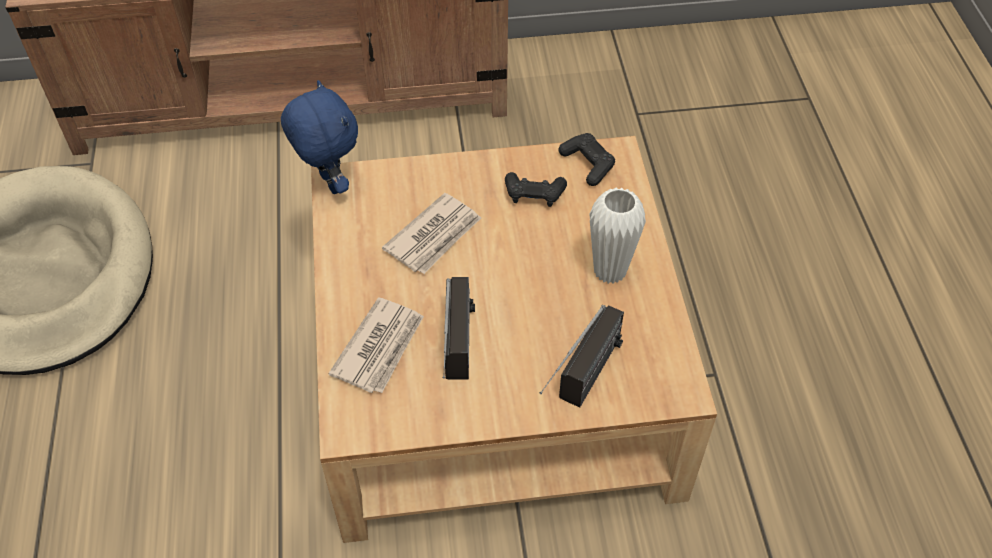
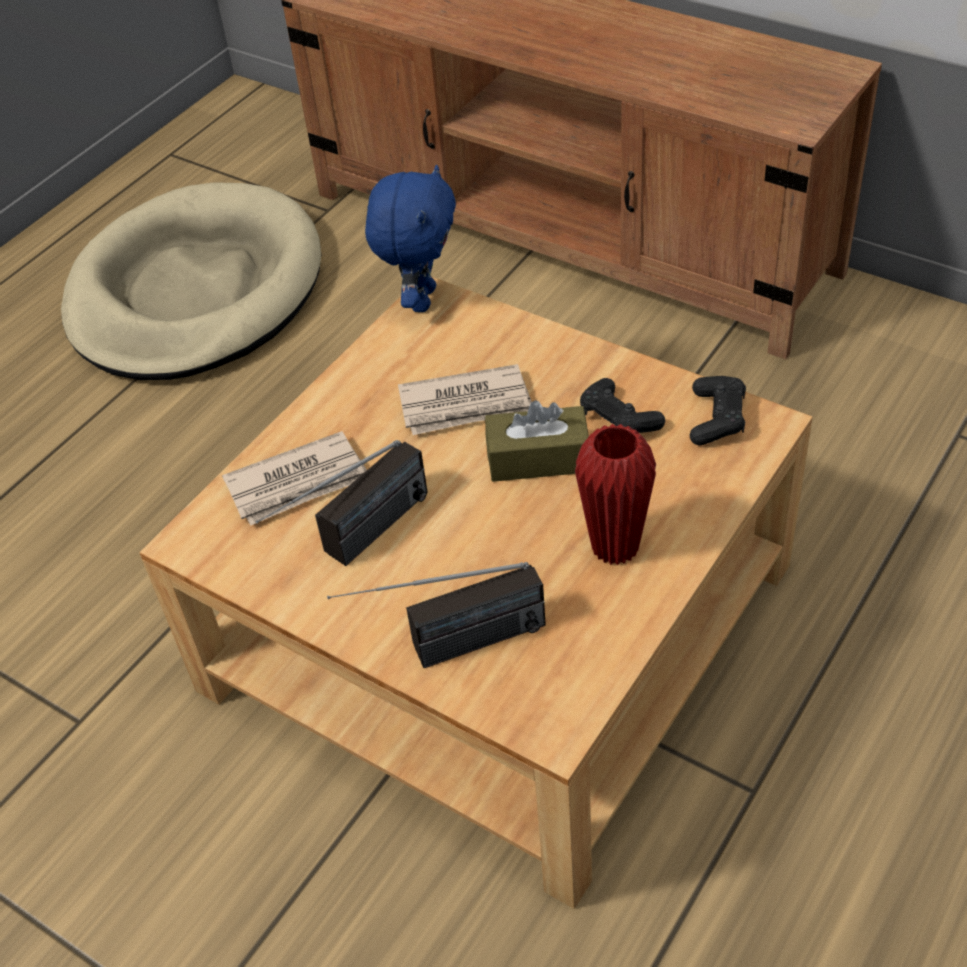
camera: 45 degrees right, 5 degrees down
(513, 244) = (538, 458): none -> brown tissue box
(610, 271) = (615, 547): white vase -> red vase

